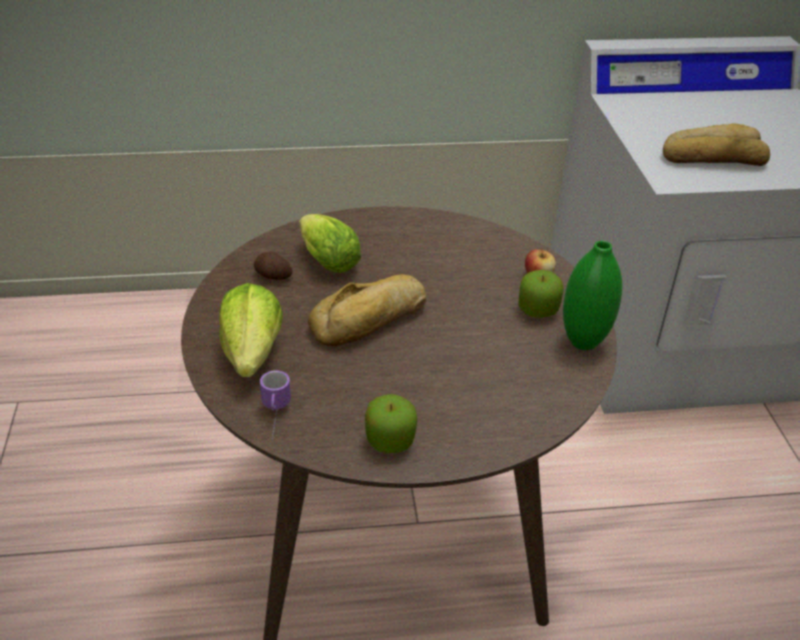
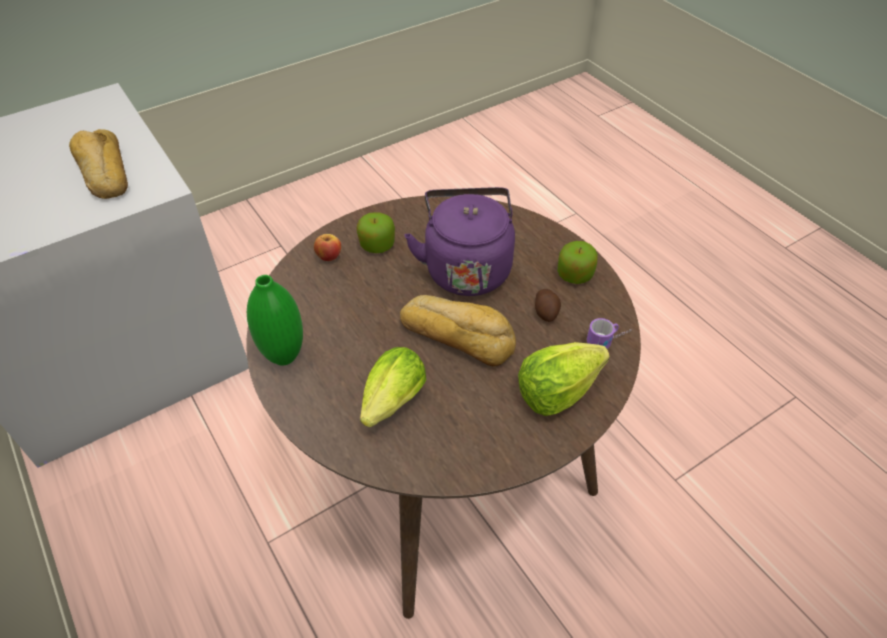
camera: 115 degrees left, 10 degrees up
(272, 276) = (443, 434): potato -> potato (546, 311)
(461, 359) = (466, 267): none -> purple kettle
(583, 342) = (401, 214): green vase -> green vase (284, 356)

